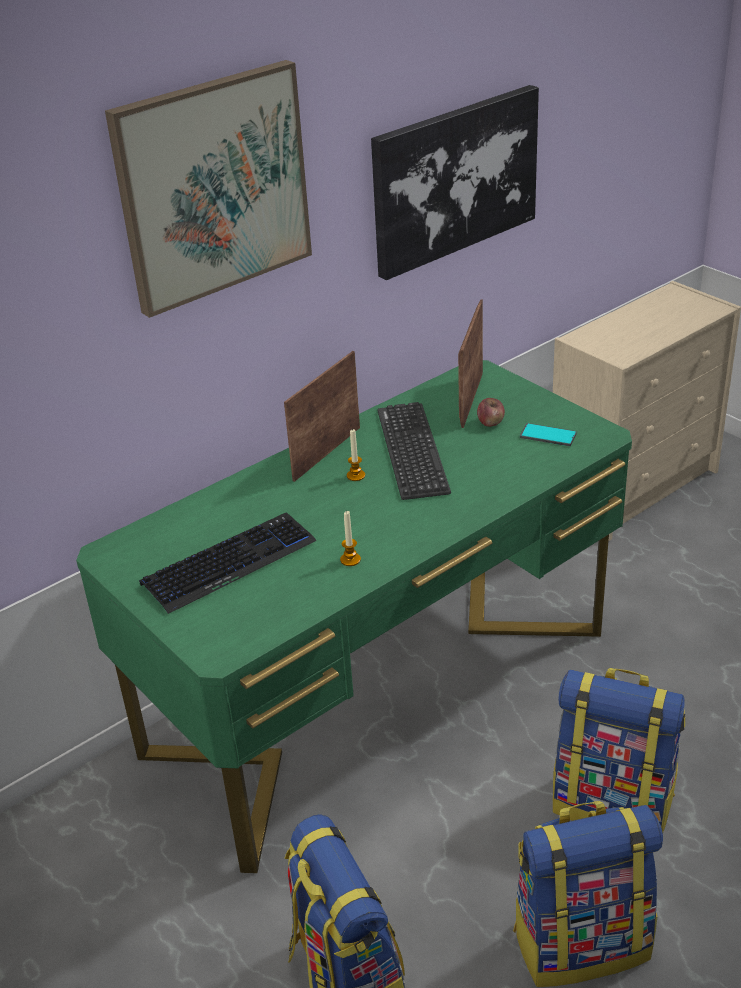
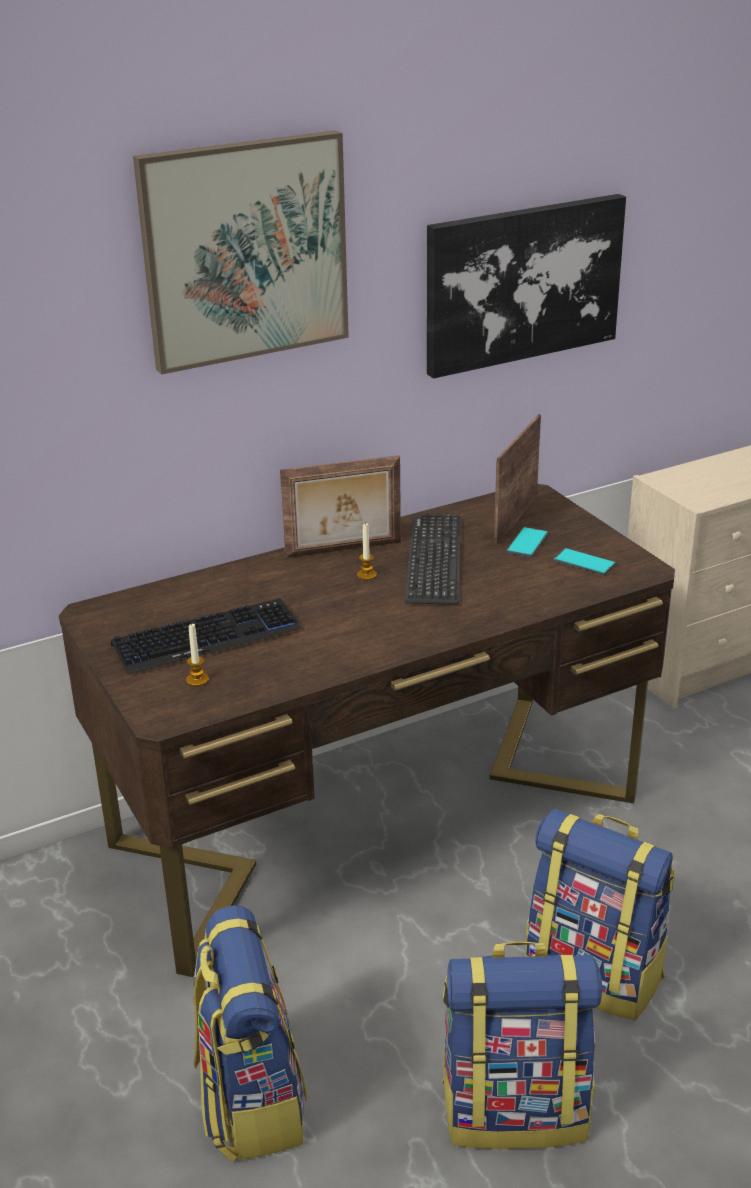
camera: 10 degrees right, 5 degrees down
(325, 453) = (343, 550): picture frame -> picture frame turned 150 degrees counterclockwise
(350, 560) = (330, 651): candle -> candle (197, 680)
(380, 691) = (378, 821): green desk -> brown desk
(490, 422) = (527, 543): apple -> phone

